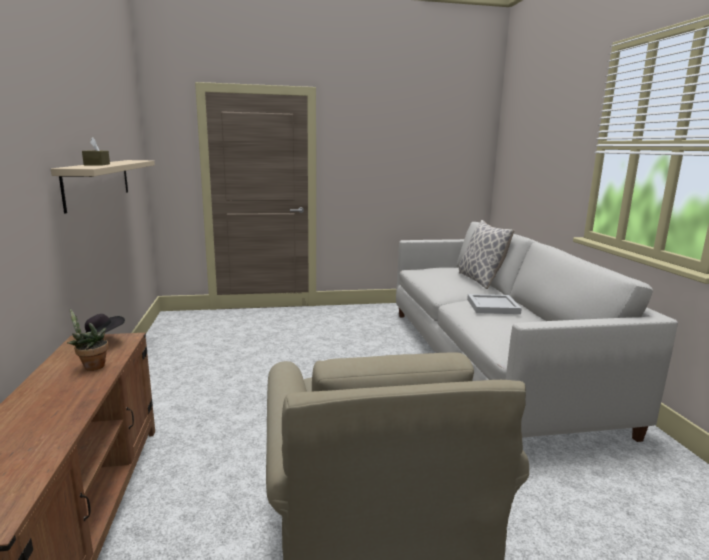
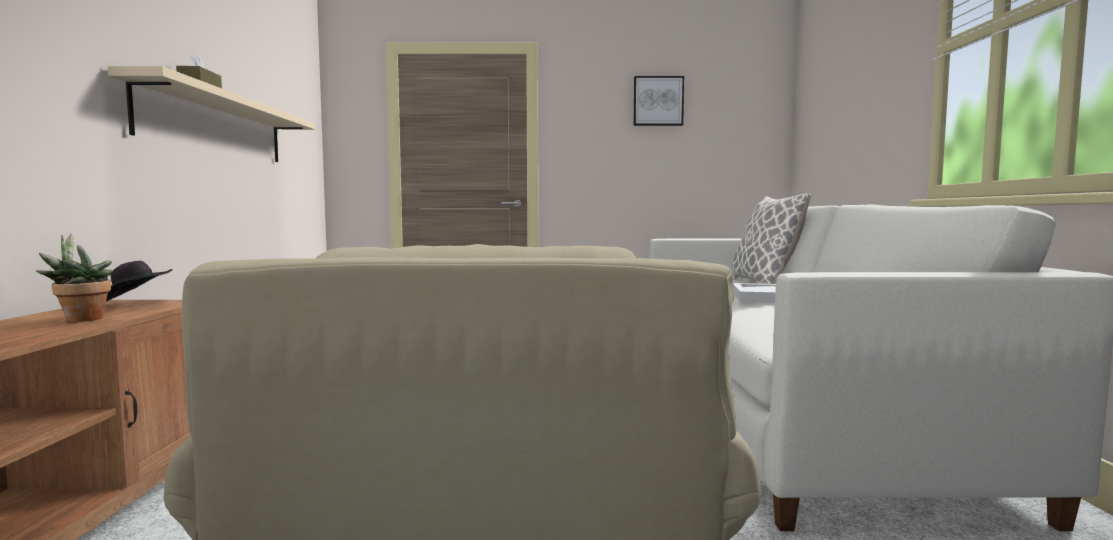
camera: 10 degrees right, 10 degrees down
(404, 135) = (658, 101): none -> picture

